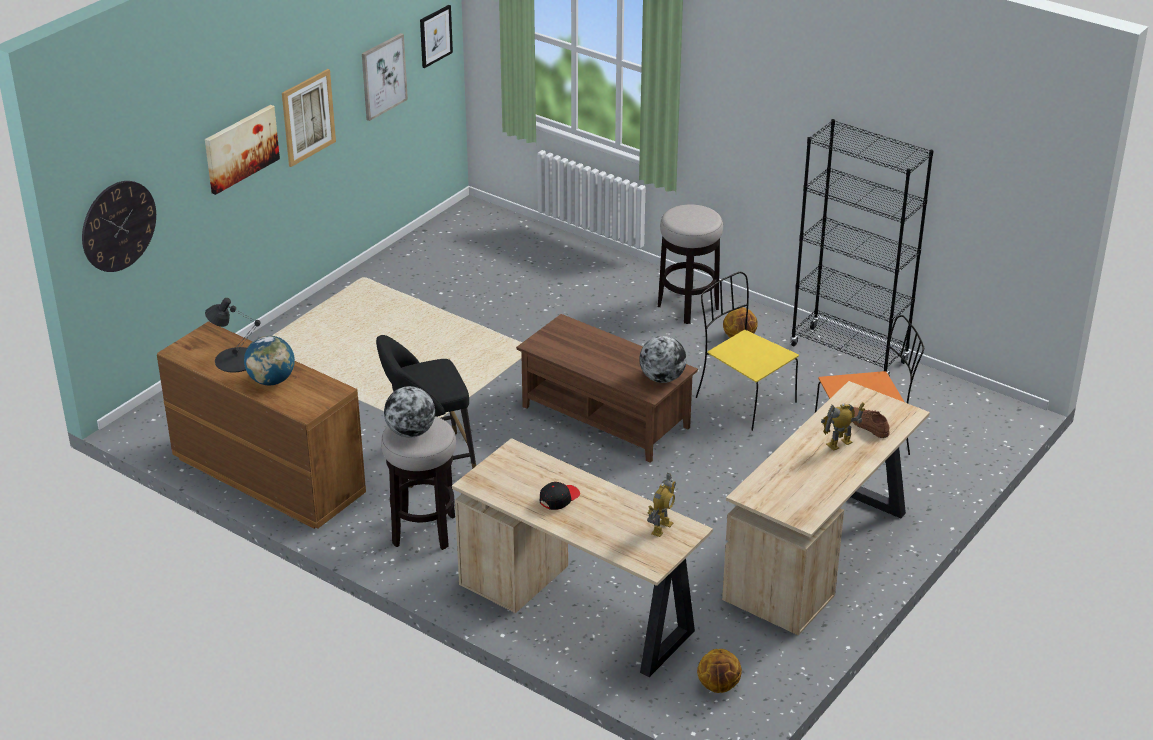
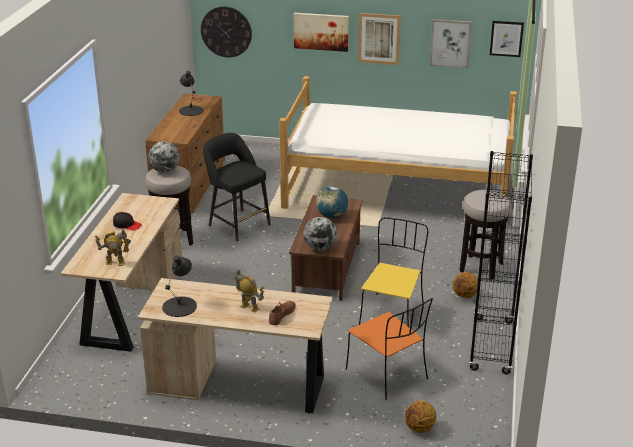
camera: 65 degrees right, 5 degrees down
(271, 380) = (178, 123): globe -> globe (332, 216)
(456, 305) = (398, 192): none -> bed
(718, 686) = (82, 373): basketball -> basketball (419, 428)
(806, 496) = (180, 306): none -> black table lamp

